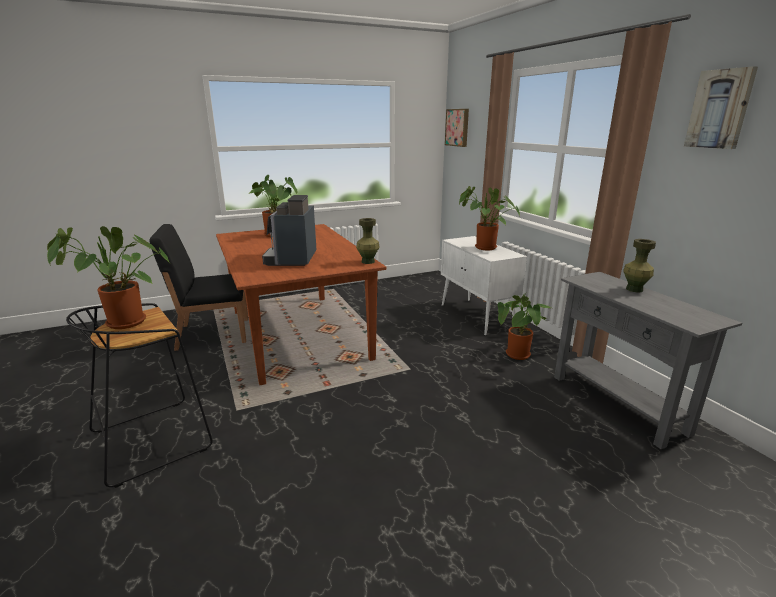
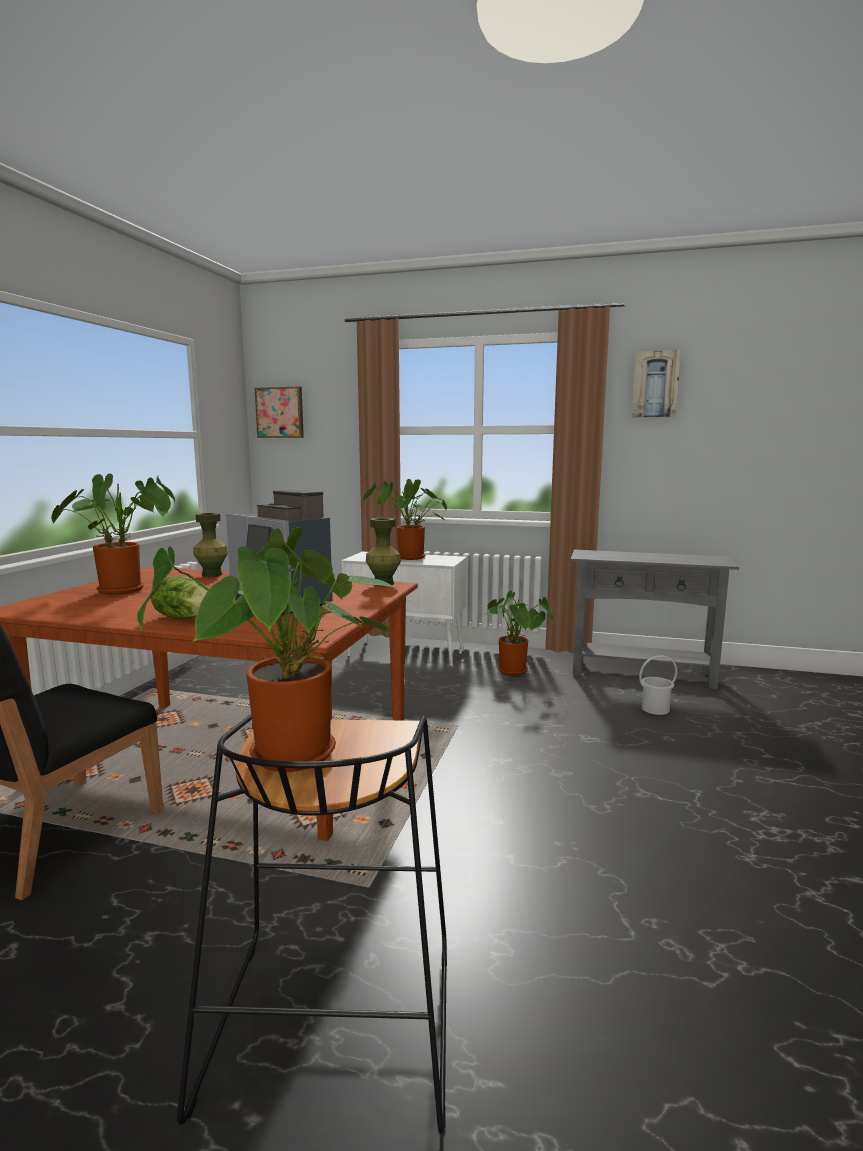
camera: 50 degrees left, 10 degrees down
(249, 255) = (185, 617): none -> lettuce
(559, 429) = (655, 709): none -> white bucket
(634, 289) = (631, 554): green vase -> green vase (212, 574)

